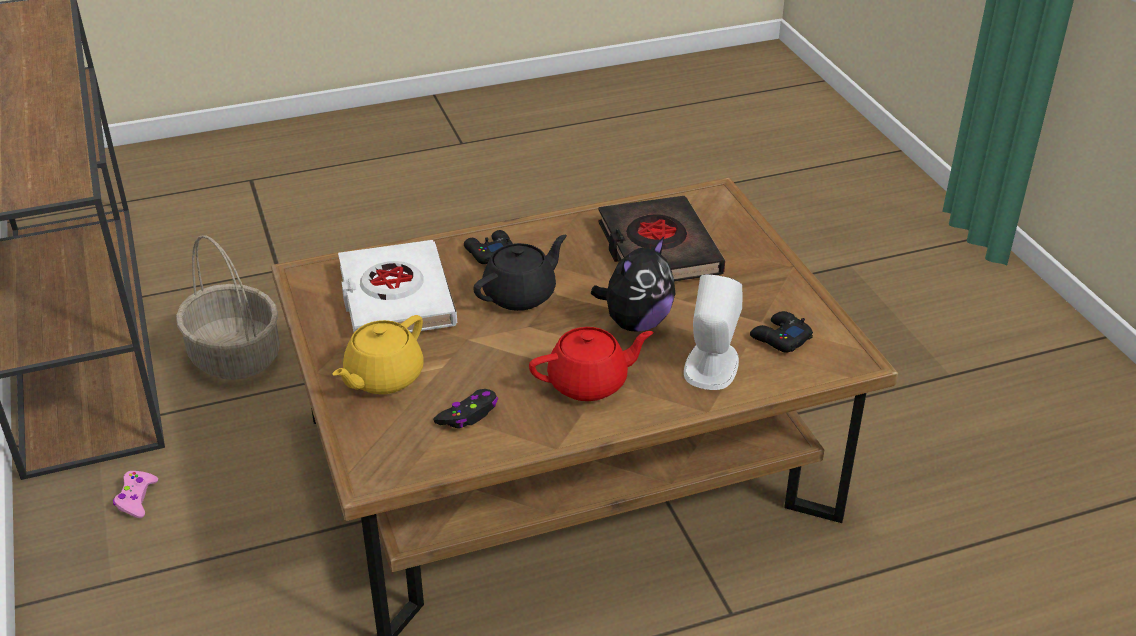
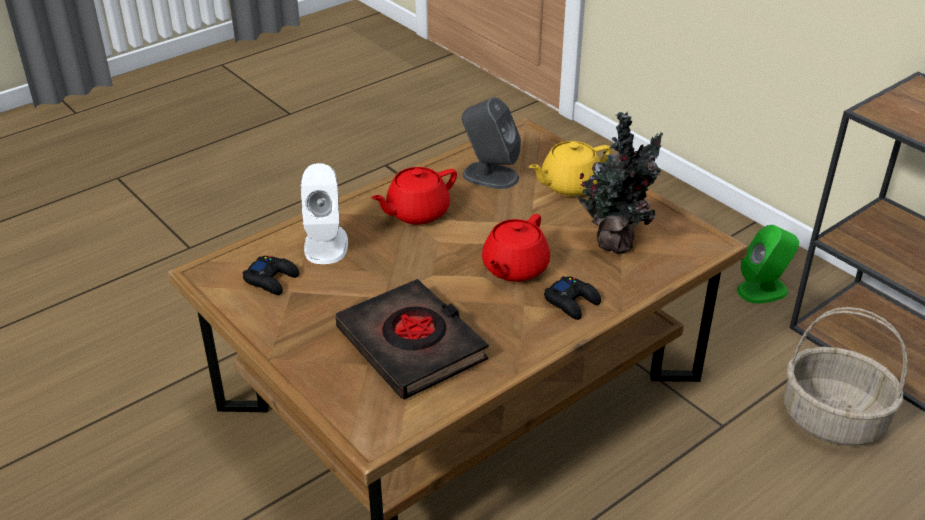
camera: 160 degrees right, 0 degrees up
(136, 499) = (763, 290): pink game controller -> green speaker
(383, 377) = (569, 185): yellow teapot -> yellow teapot turned 135 degrees counterclockwise
(396, 298) = (615, 241): white book -> potted plant
(469, 415) = (489, 176): black game controller -> grey speaker
(521, 295) = (514, 268): black teapot -> red teapot
(635, 322) = (402, 266): plush toy -> none

